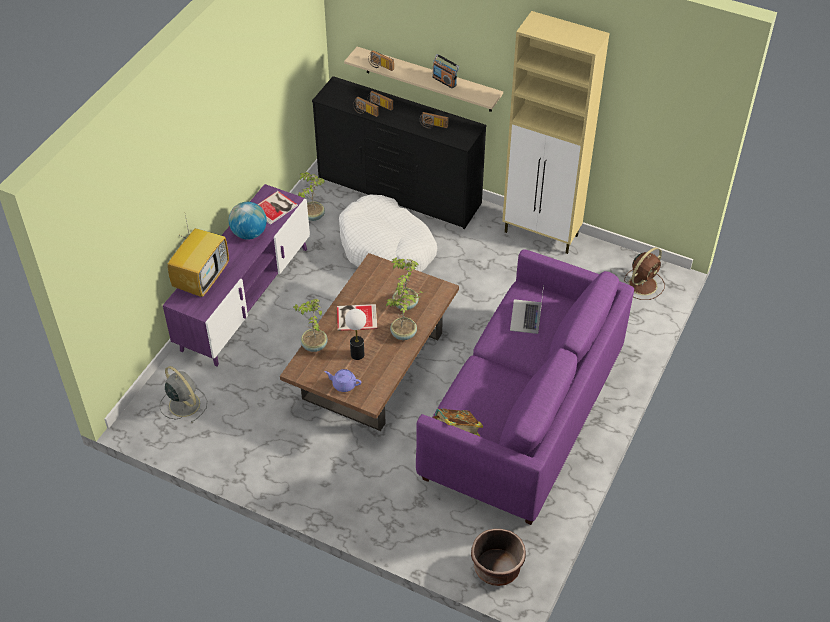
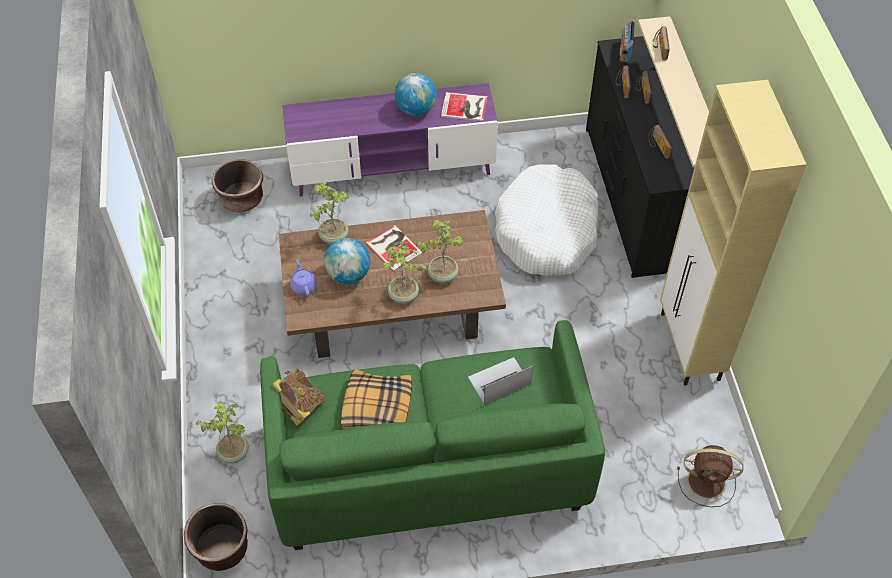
camera: 55 degrees right, 5 degrees up
(183, 403) = (242, 199): grey fan -> brown planter
(201, 279) = (333, 111): television -> none
(313, 216) = (534, 154): potted plant -> potted plant (233, 452)
(357, 354) = (348, 275): table lamp -> globe
(444, 81) = (691, 106): radio -> radio (624, 52)
(494, 391) = (376, 408): none -> pillow
(523, 415) = (428, 466): purple sofa -> green sofa

